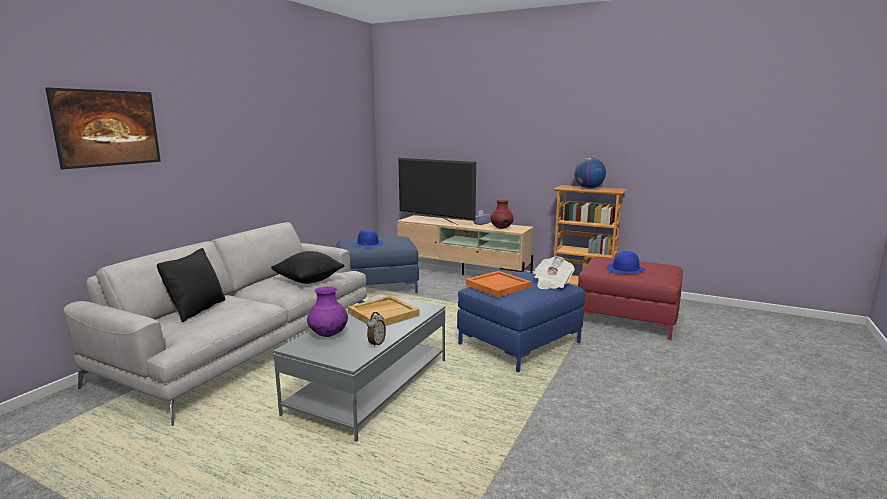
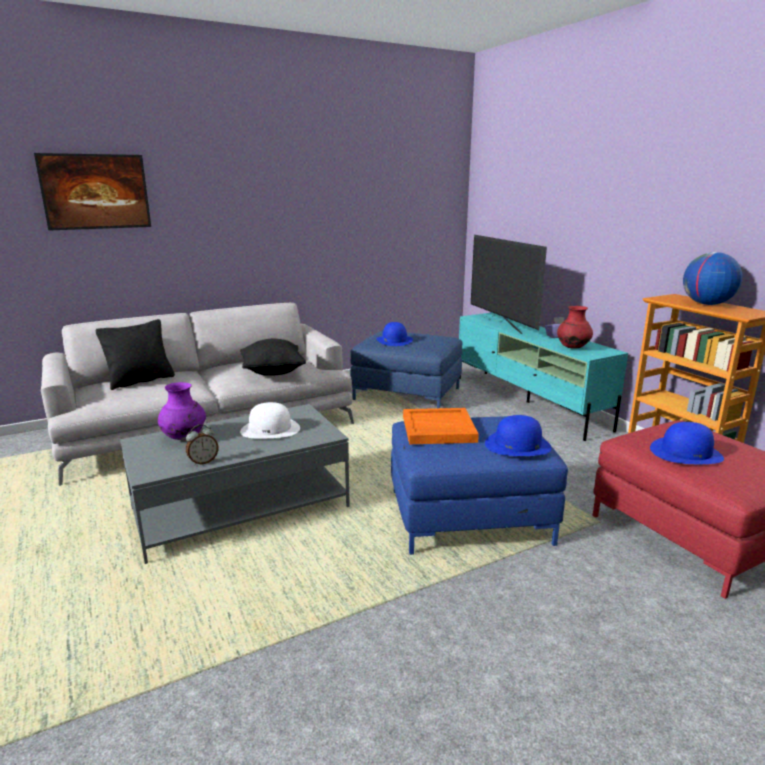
camera: 35 degrees right, 5 degrees up
(383, 314) = (270, 429): beige tray -> white hat
(463, 274) = (528, 402): beige tv stand -> turquoise tv stand
(552, 284) = (517, 445): newspaper -> blue hat

